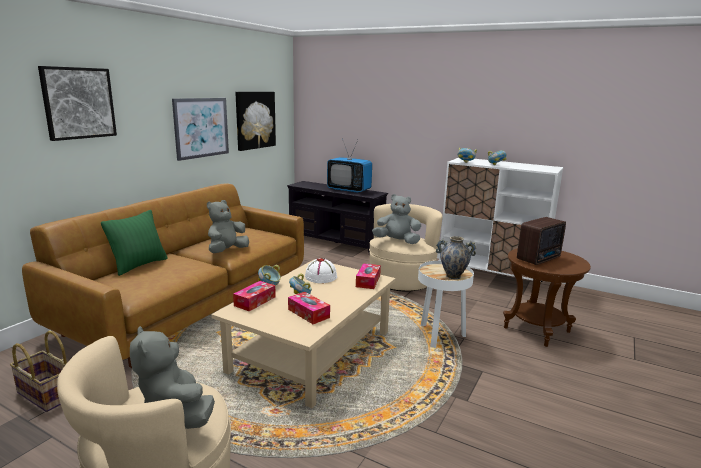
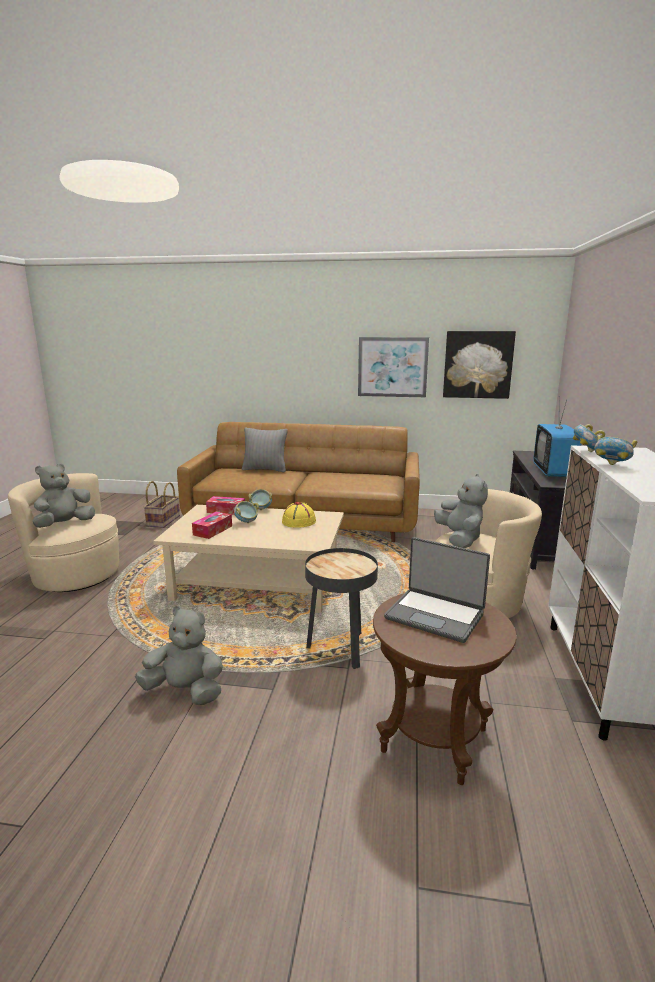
camera: 70 degrees right, 0 degrees up
(78, 103) = (271, 339): picture -> none
(139, 265) = (265, 469): green pillow -> grey pillow
(227, 251) = (321, 482): grey plush toy -> grey plush toy (185, 691)
(321, 276) = (299, 521): white hat -> yellow hat
(368, 281) = (305, 541): tissue box -> none
(439, 336) = (340, 648): white side table -> black side table
(453, 276) = (333, 571): vase -> none
(540, 259) = (435, 615): radio -> laptop

